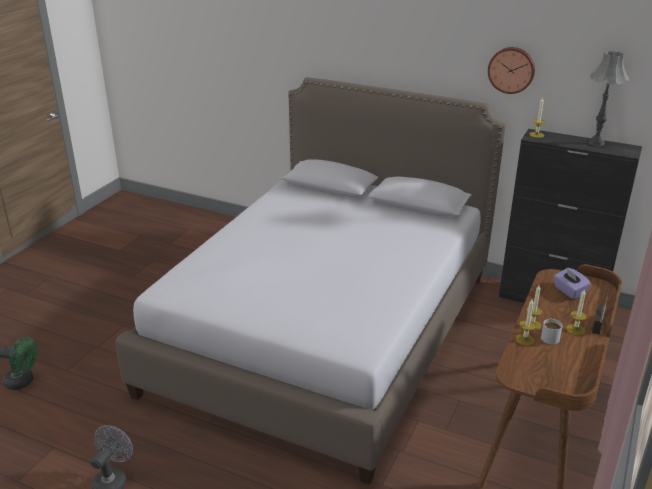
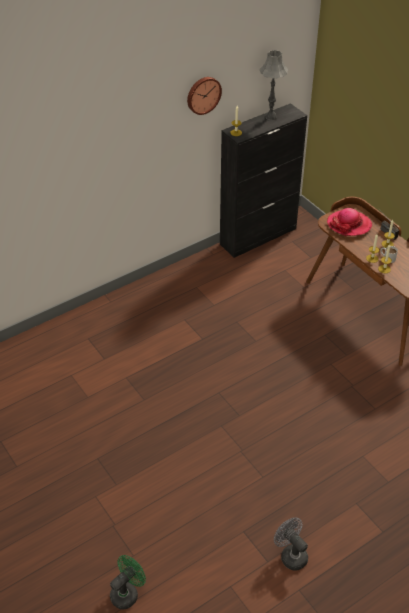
camera: 60 degrees left, 15 degrees up
(325, 331) = (203, 367): bed -> none
(569, 291) = (349, 225): purple tissue box -> hat

